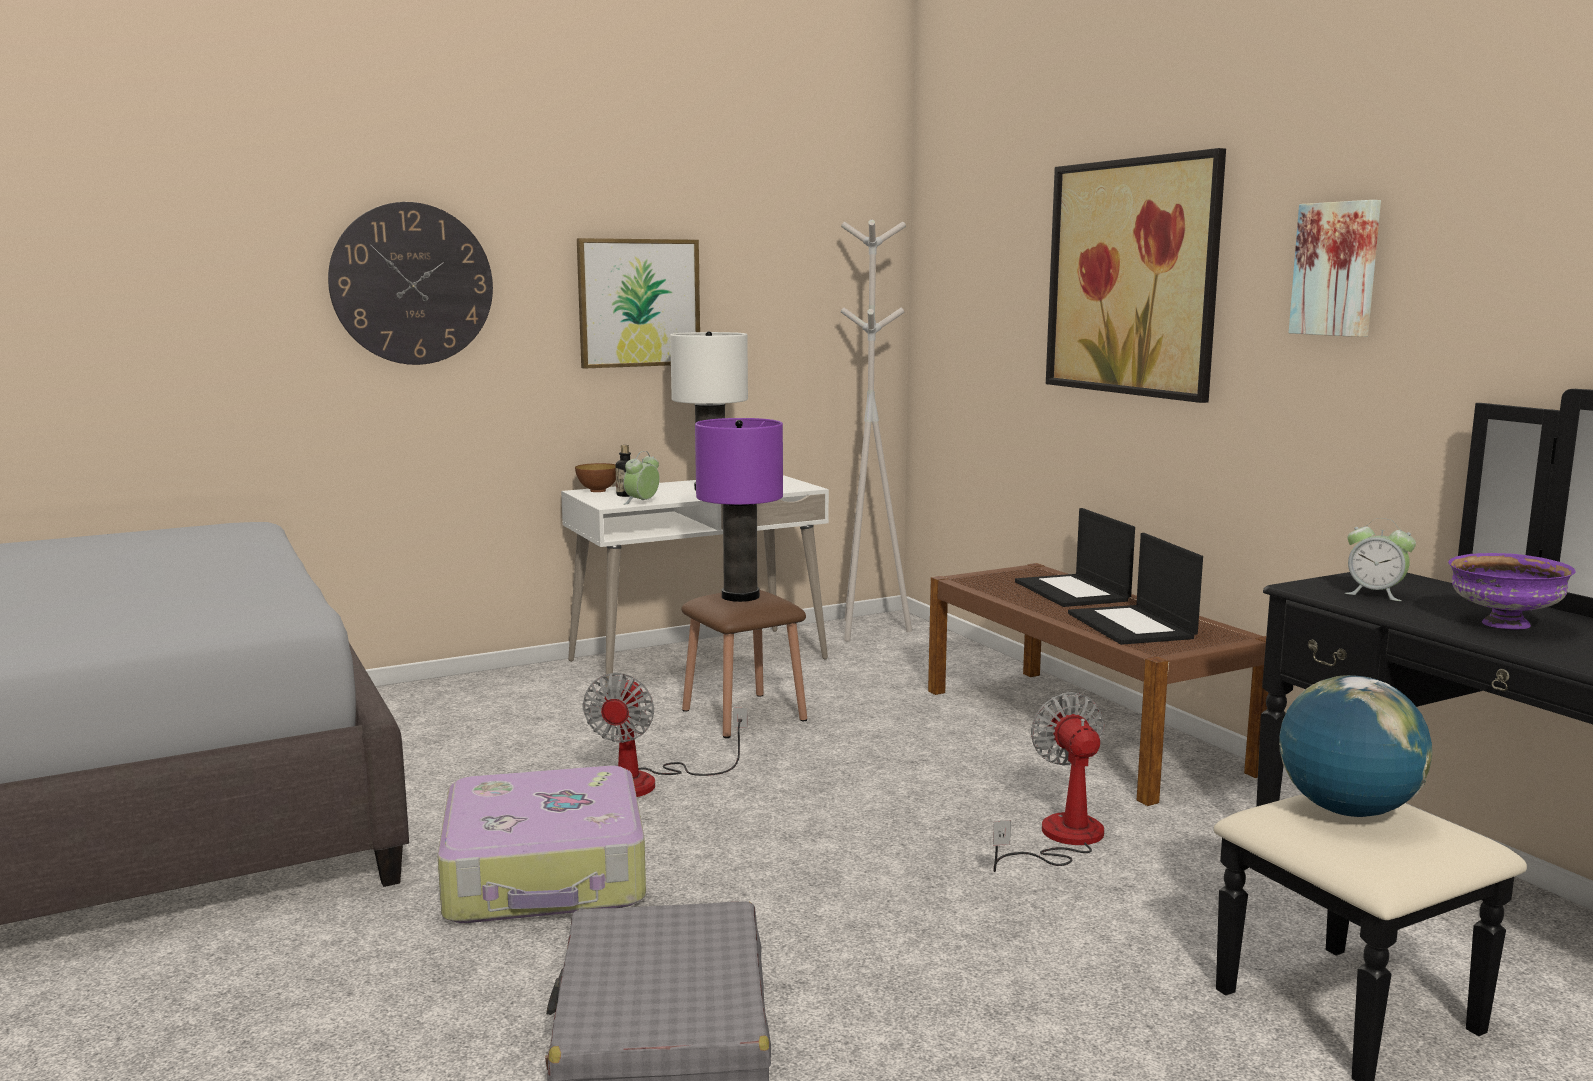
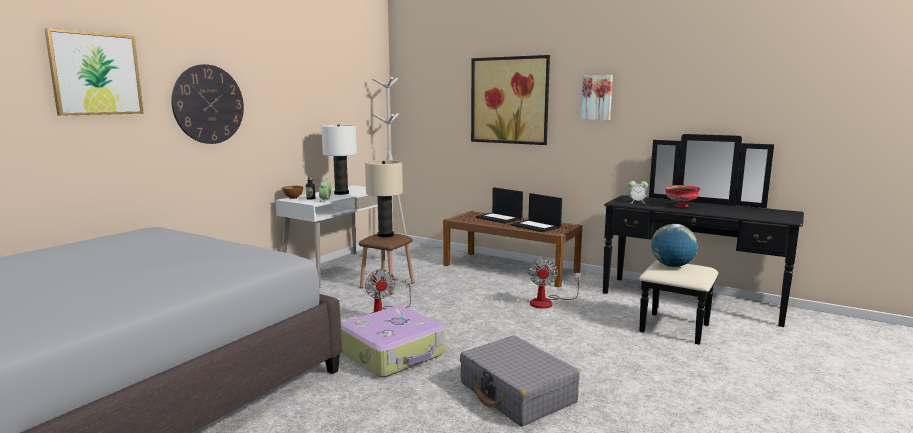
camera: 30 degrees left, 0 degrees up
(639, 303) = (299, 112): picture -> picture (96, 74)
(740, 596) = (385, 235): purple table lamp -> beige table lamp
(1060, 839) = (547, 302): fan -> fan turned 135 degrees counterclockwise
(1503, 625) = (681, 206): purple bowl -> red bowl

